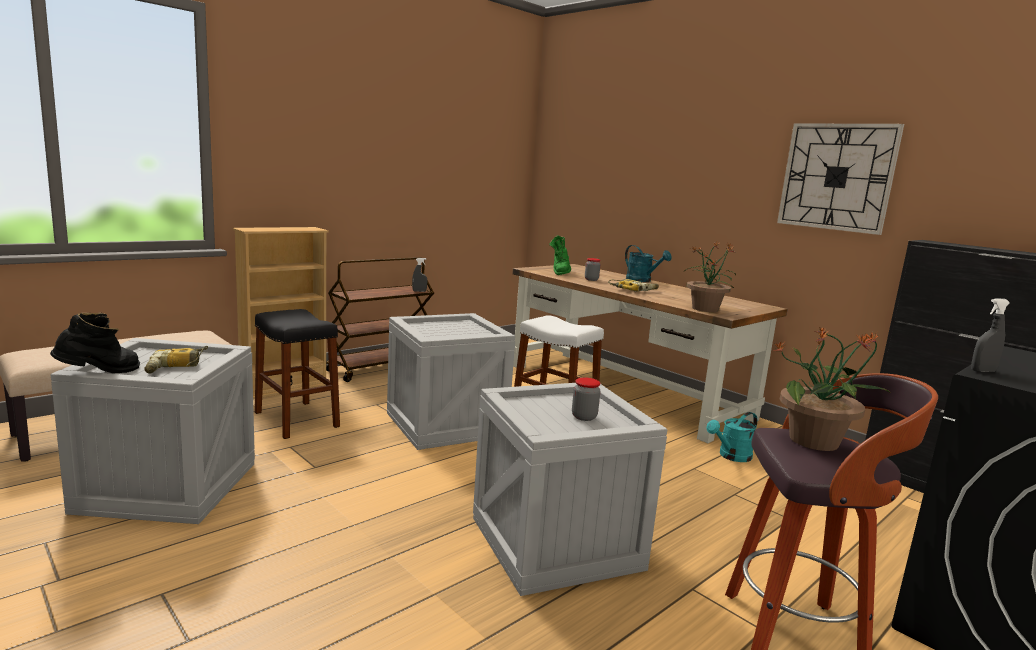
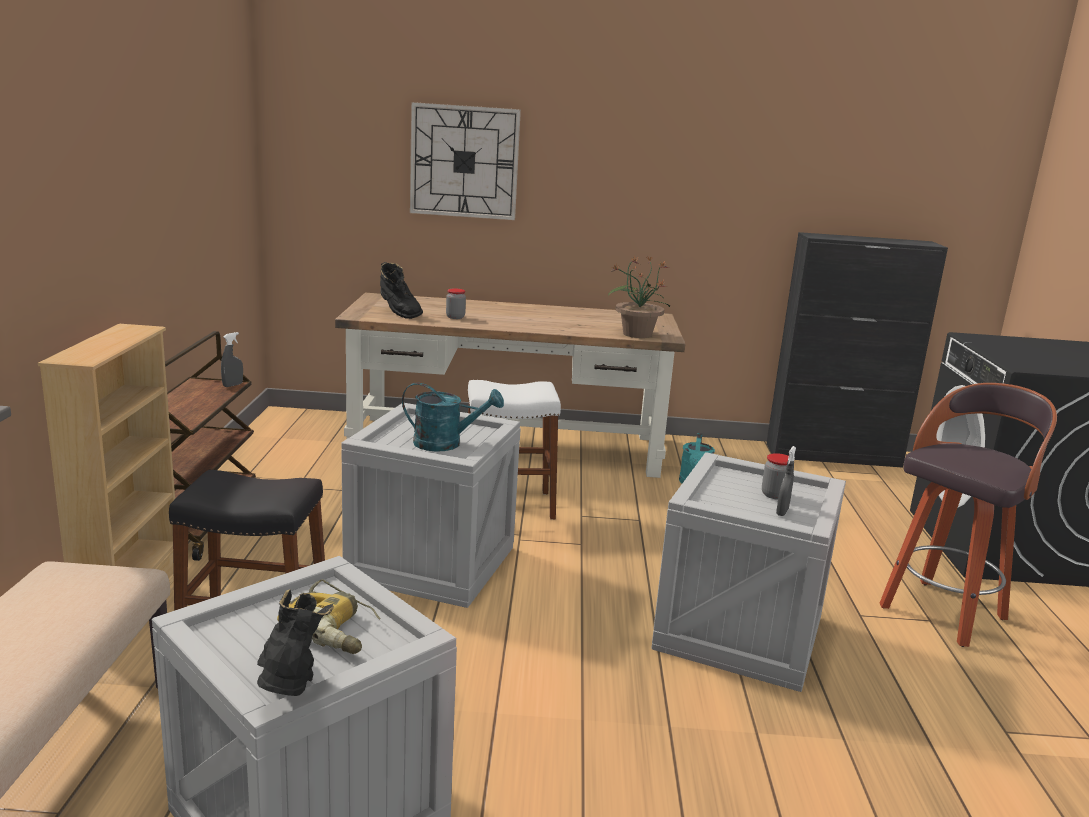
camera: 45 degrees left, 5 degrees up
(560, 272) = (398, 313): green boot -> black boot
(633, 290) = (527, 323): power drill -> none
(642, 280) = (494, 305): turquoise watering can -> turquoise watering can (446, 444)
(815, 441) = (963, 453): potted plant -> none
(837, 177) = (711, 171): wall clock -> wall clock (464, 162)
(983, 371) = (1011, 364): grey spray bottle -> grey spray bottle (782, 512)

